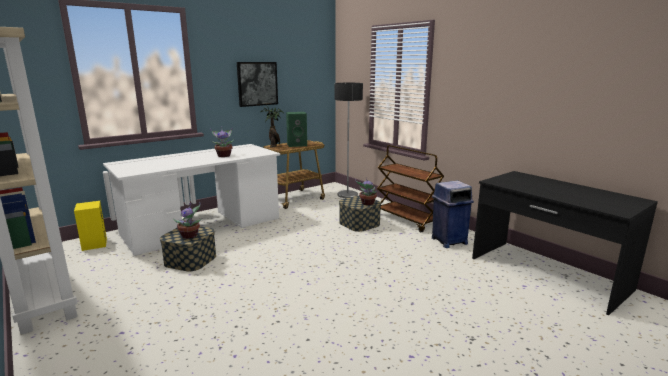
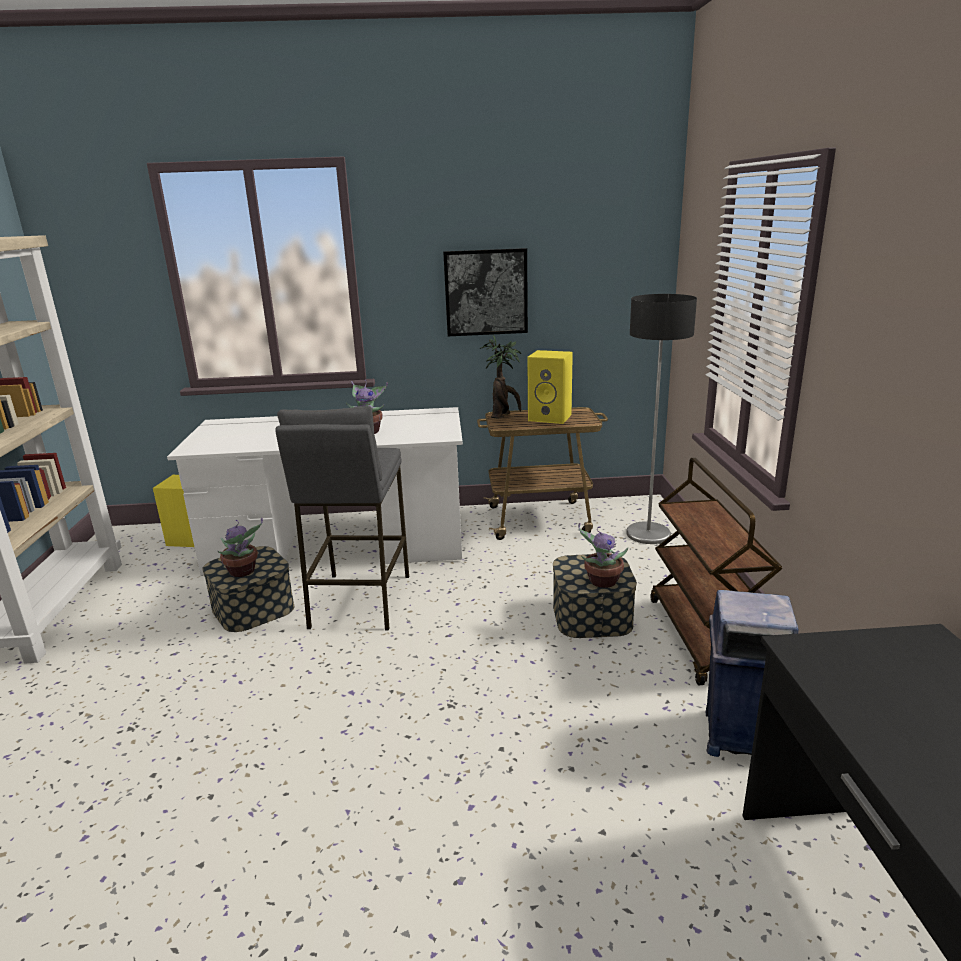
camera: 35 degrees right, 5 degrees up
(247, 243) = (359, 601): none -> grey stool
(297, 144) = (551, 417): green speaker -> yellow speaker

